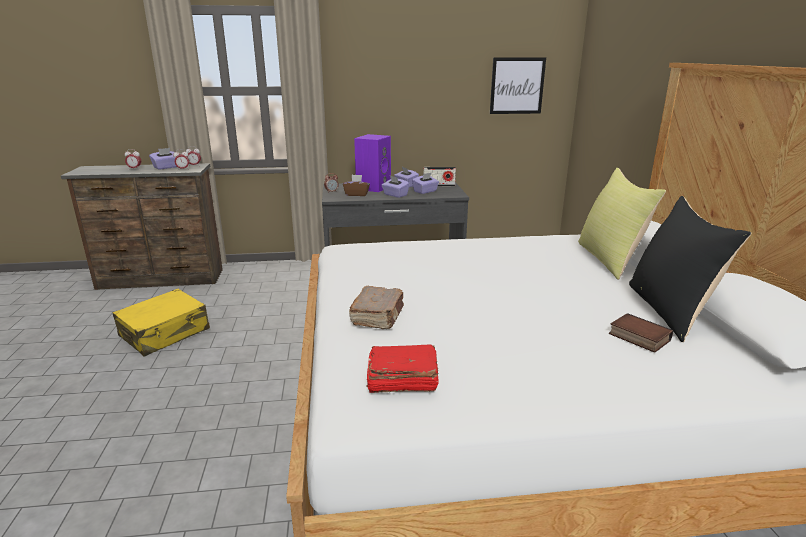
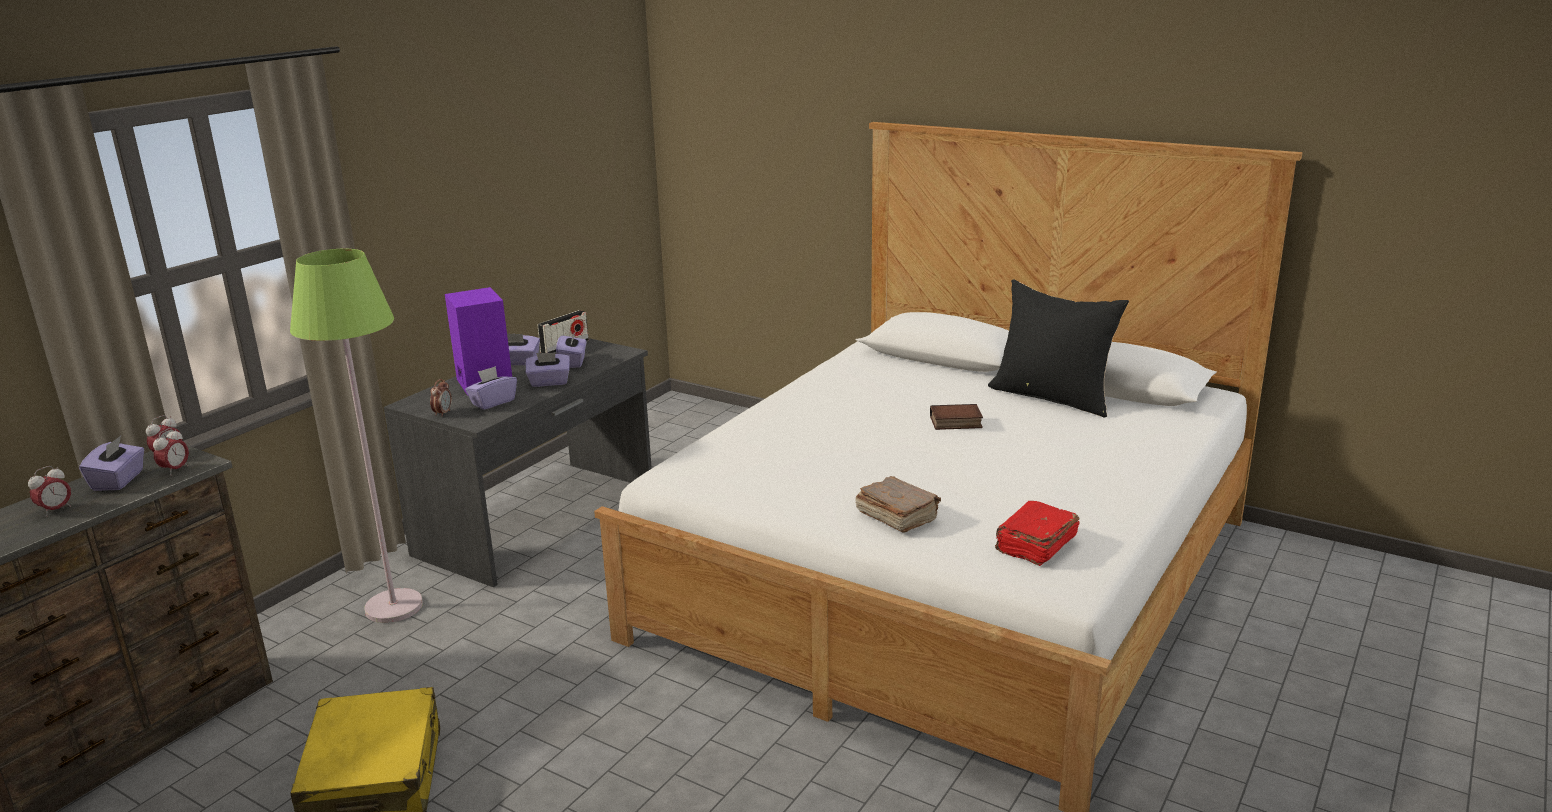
camera: 50 degrees left, 0 degrees up
(288, 280) = (394, 607): none -> green floor lamp
(356, 194) = (493, 402): brown tissue box -> purple tissue box
(517, 86) = (592, 160): picture -> none
(610, 259) = (926, 370): yellow pillow -> none
(637, 337) = (1080, 428): book -> book (955, 422)

